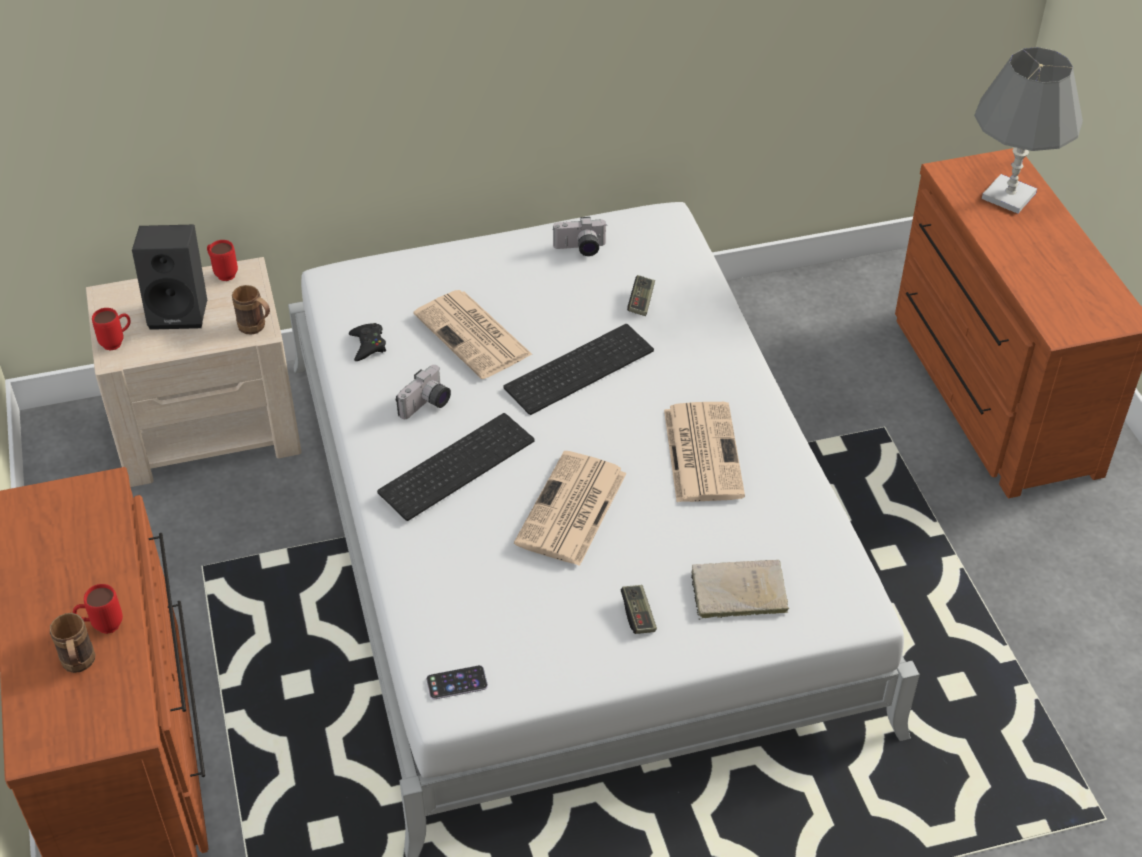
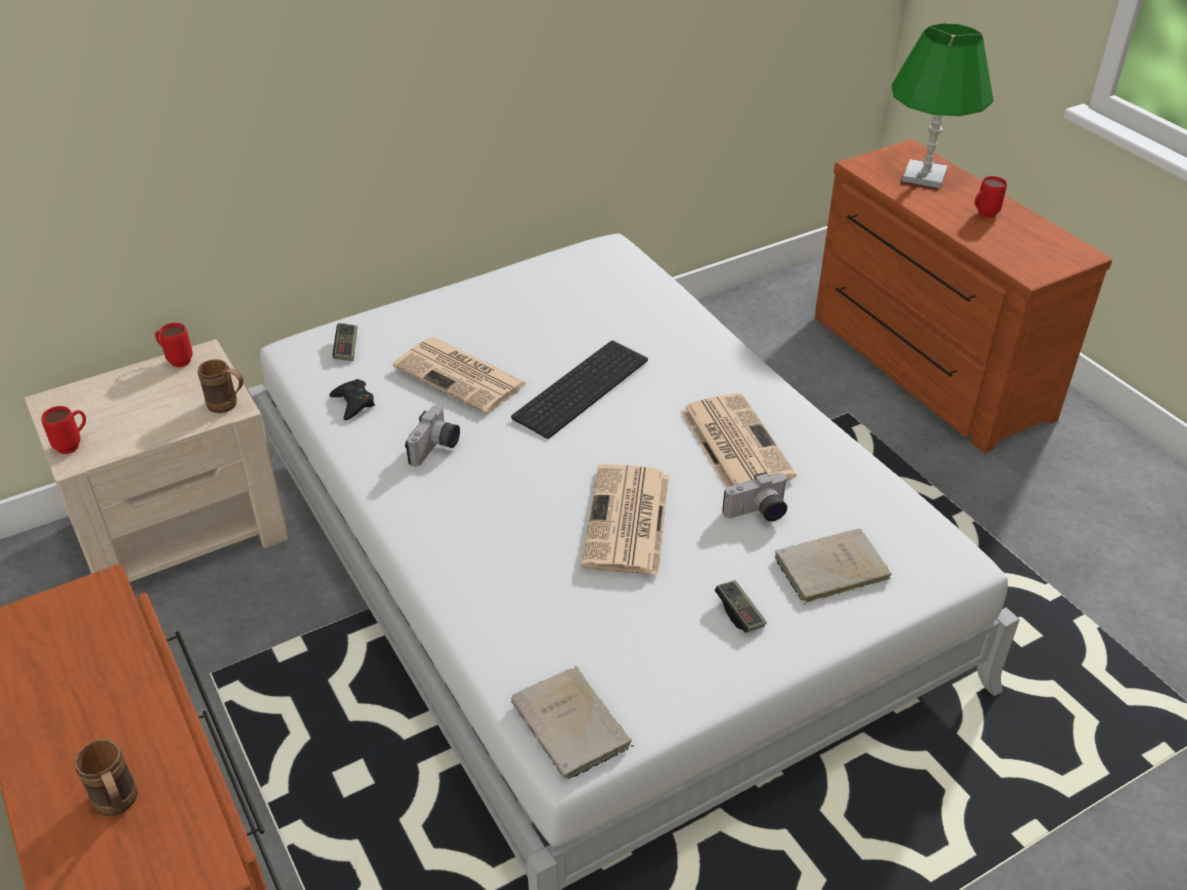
camera: 15 degrees left, 5 degrees down
(102, 626) = (137, 750): red mug -> red mug (983, 215)
(181, 310) = (139, 402): black speaker -> none
(456, 464) = (488, 499): keyboard -> none
(457, 683) = (572, 727): phone -> beige book
(580, 249) = (540, 284): camera -> camera (758, 513)
(641, 301) = (617, 319): game controller -> game controller (346, 348)
(1009, 196) = (925, 176): grey table lamp -> green table lamp

